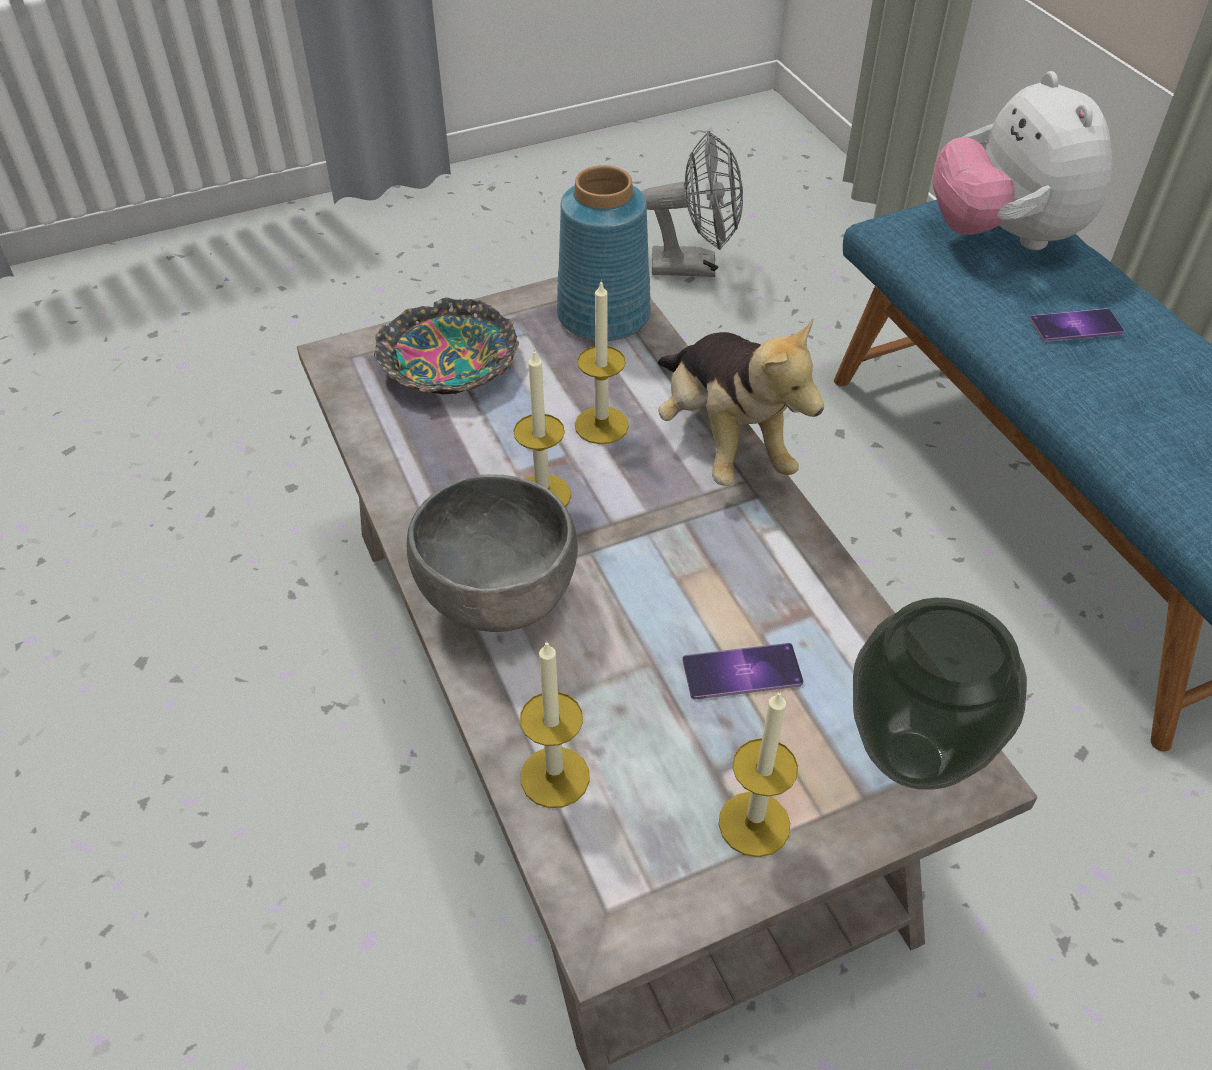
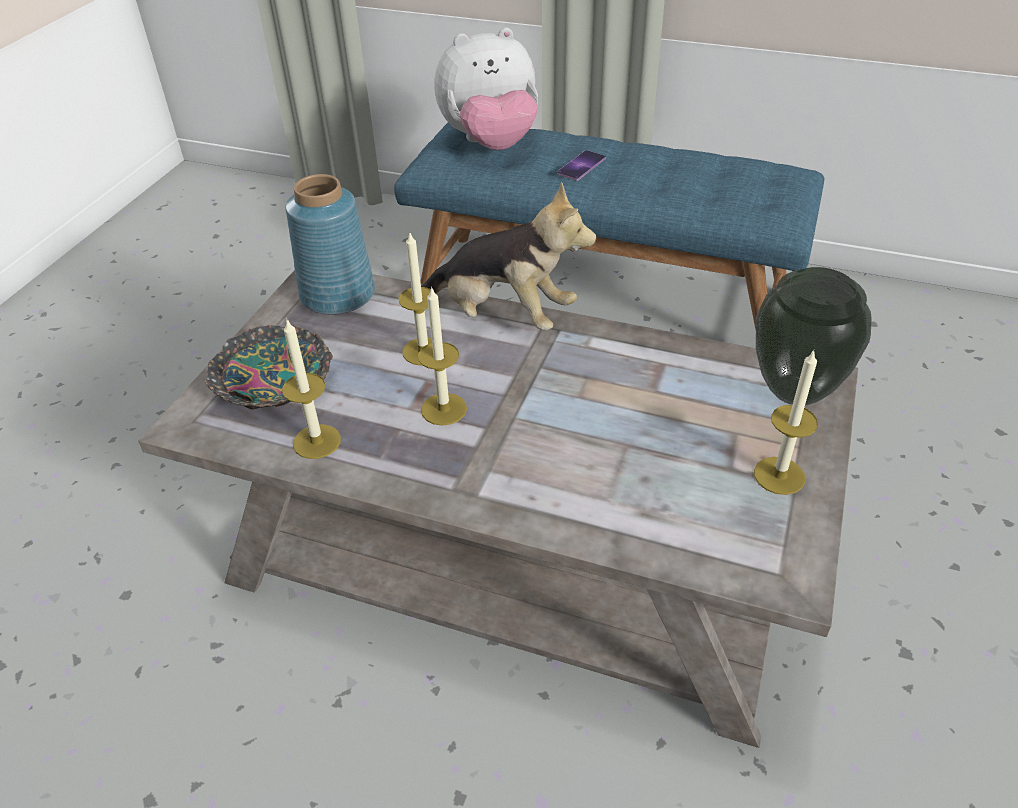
camera: 45 degrees left, 5 degrees down
(500, 600) = (503, 479): grey bowl -> none
(555, 777) = (664, 538): candle -> candle (317, 441)
(695, 266) = (257, 283): grey fan -> none
(742, 671) = (673, 414): phone -> none
(1004, 237) = (491, 143): plush toy -> plush toy turned 45 degrees counterclockwise

